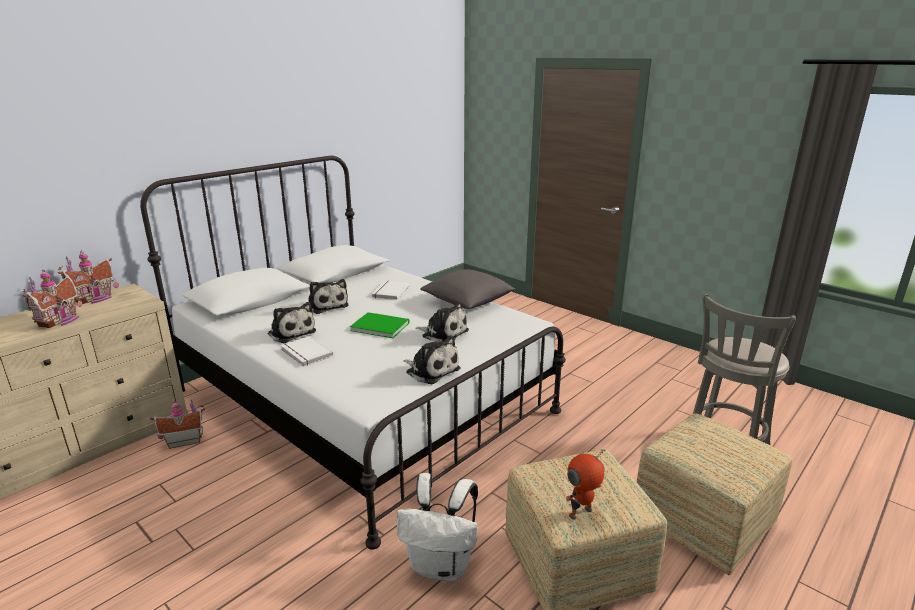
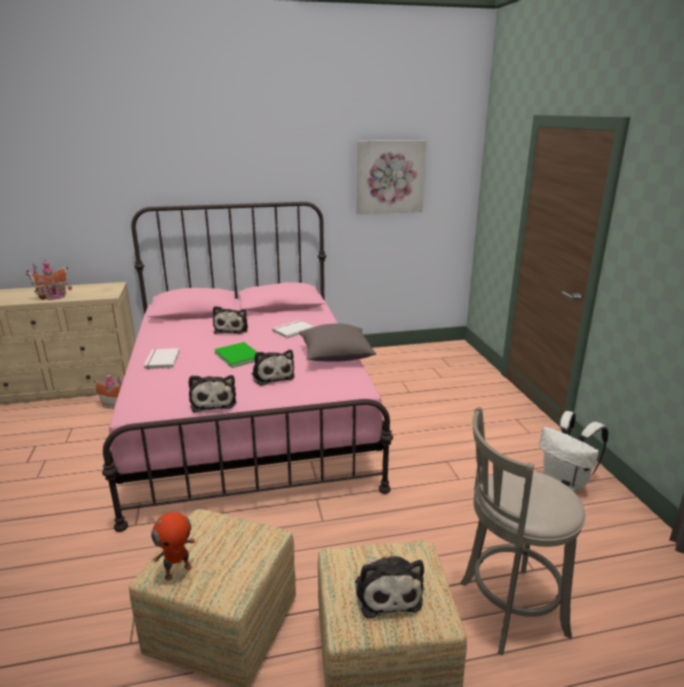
camera: 35 degrees right, 0 degrees up
(95, 299) = (91, 287): toy house -> none
(291, 332) = (178, 342): plush toy -> plush toy (387, 591)
(363, 400) = (248, 419): white bed -> pink bed
(397, 123) = (389, 177): none -> picture
(441, 566) = (139, 568): white backpack -> white backpack (566, 482)
(581, 513) = (177, 570): toy robot -> toy robot turned 135 degrees clockwise

